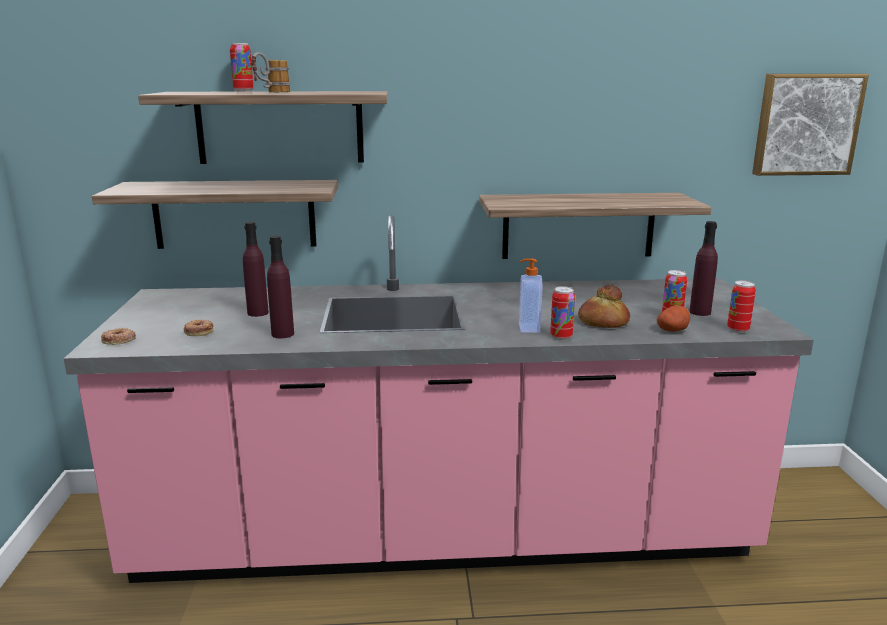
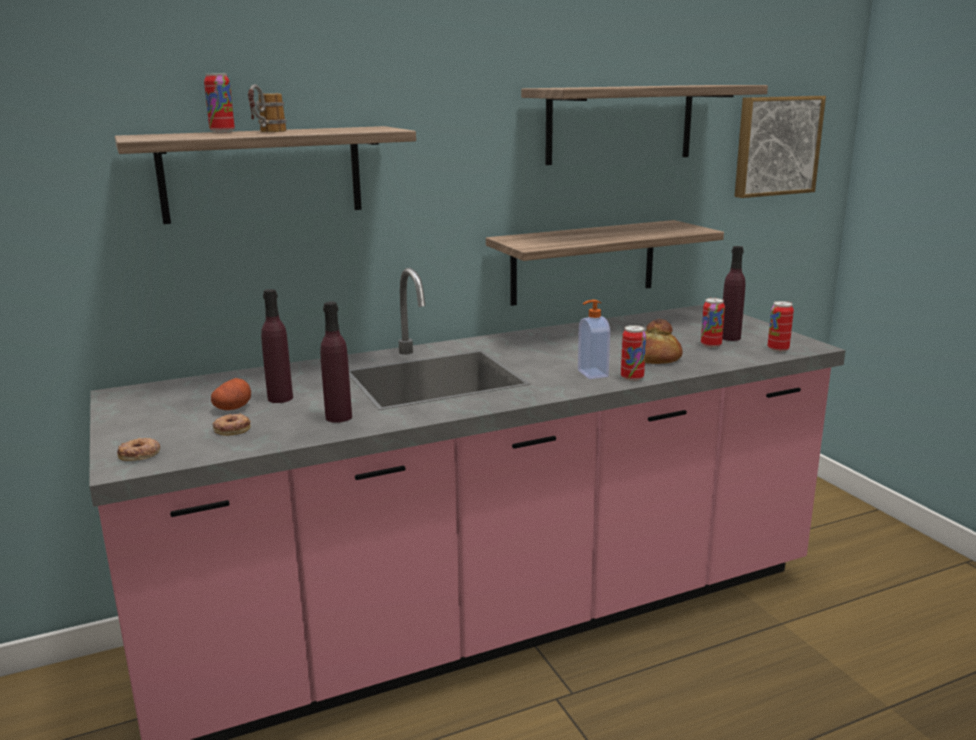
camera: 20 degrees left, 0 degrees up
(234, 214) = (208, 283): shelf -> shelf (620, 124)
(672, 330) = (724, 357): potato -> potato (233, 408)

